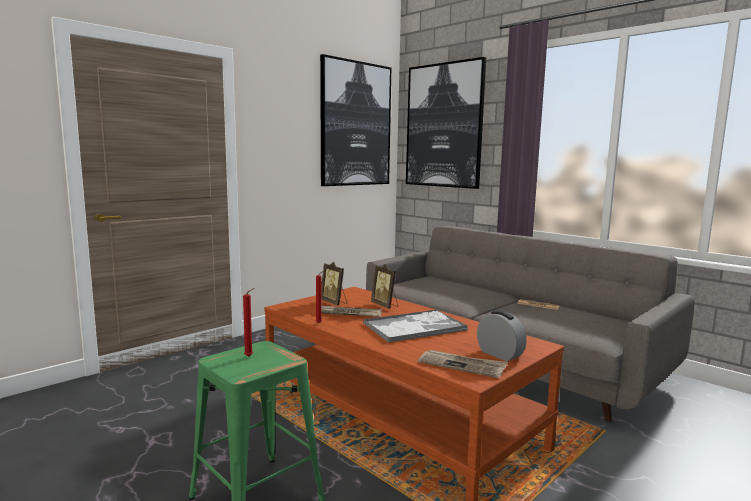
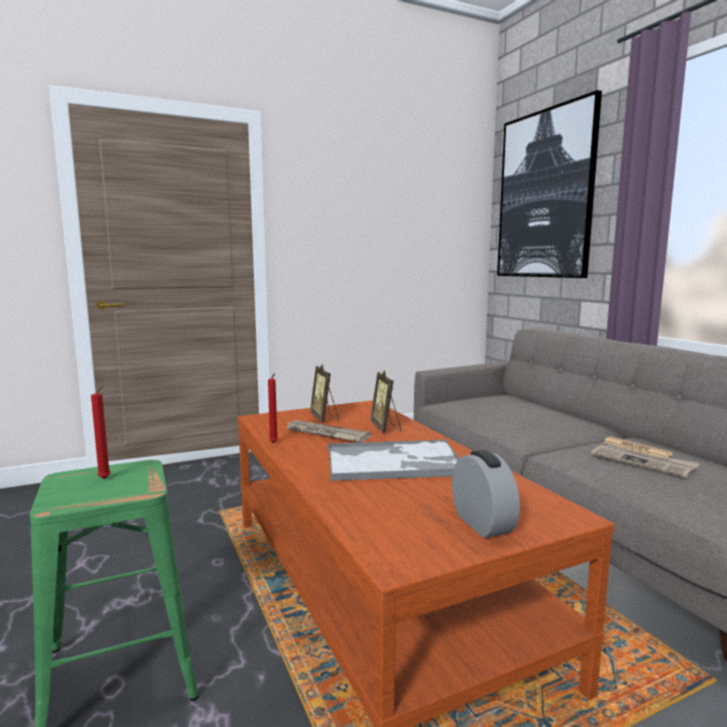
camera: 20 degrees right, 0 degrees up
(356, 124) = (428, 200): picture -> none
(462, 365) = (401, 534): newspaper -> newspaper (643, 462)

